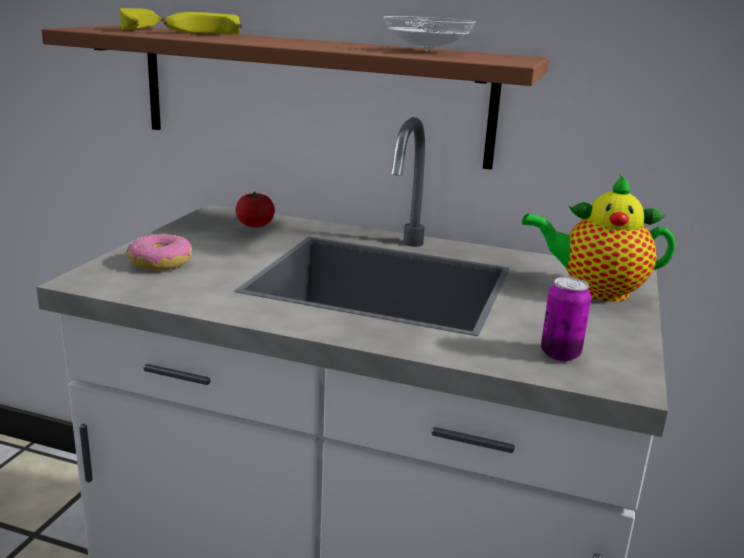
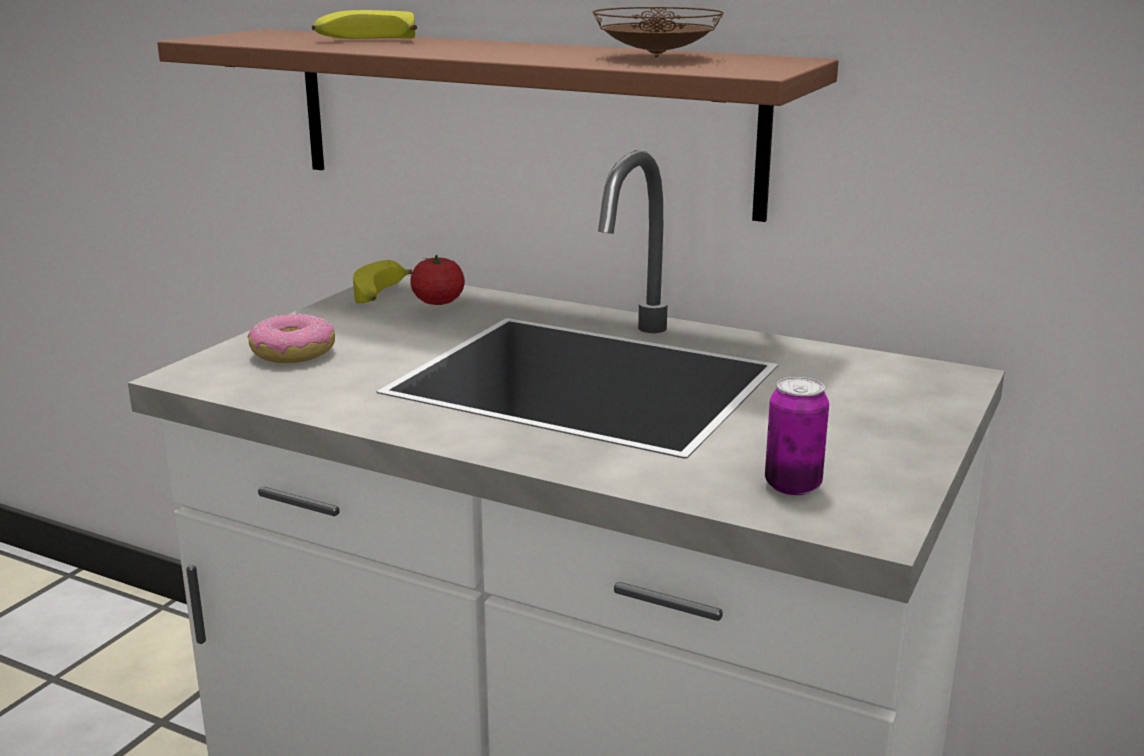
camera: 10 degrees right, 0 degrees up
(141, 30) = (287, 37): banana -> banana (380, 296)
(426, 51) = (656, 57): white plate -> brown plate
(595, 291) = (891, 399): teapot -> none

